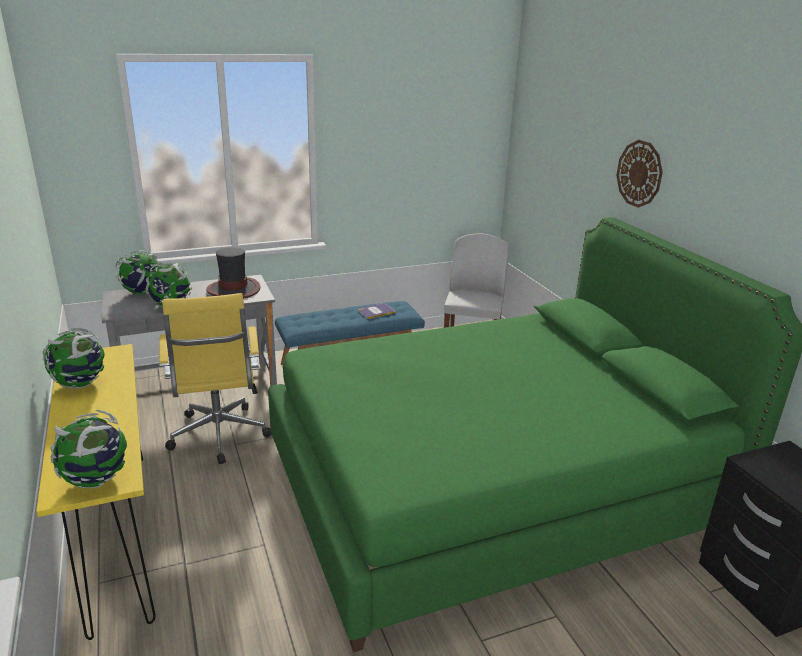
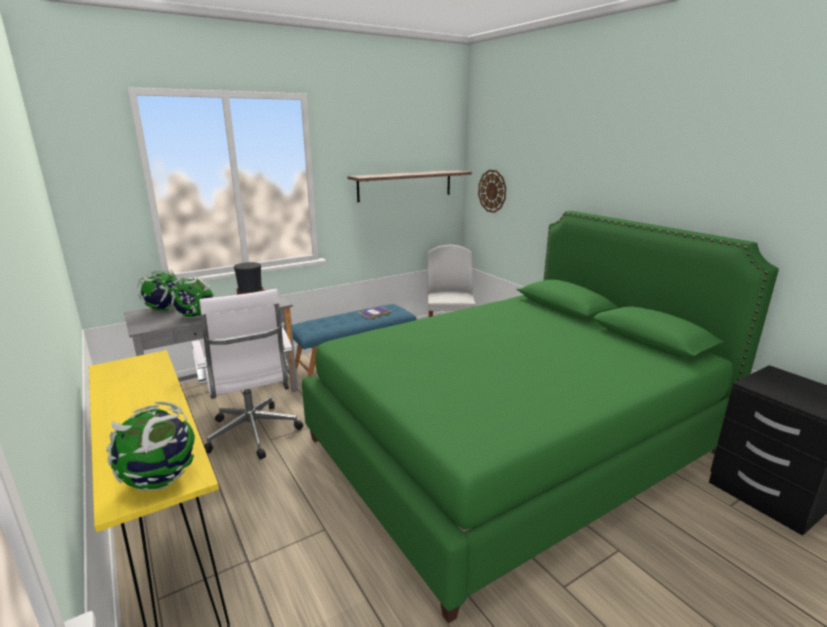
camera: 10 degrees left, 5 degrees down
(80, 384) = (120, 389): globe -> none
(219, 437) = (253, 435): yellow office chair -> white office chair
(430, 160) = (405, 185): none -> shelf
(639, 173) = (594, 171): wall clock -> wall clock (492, 191)

